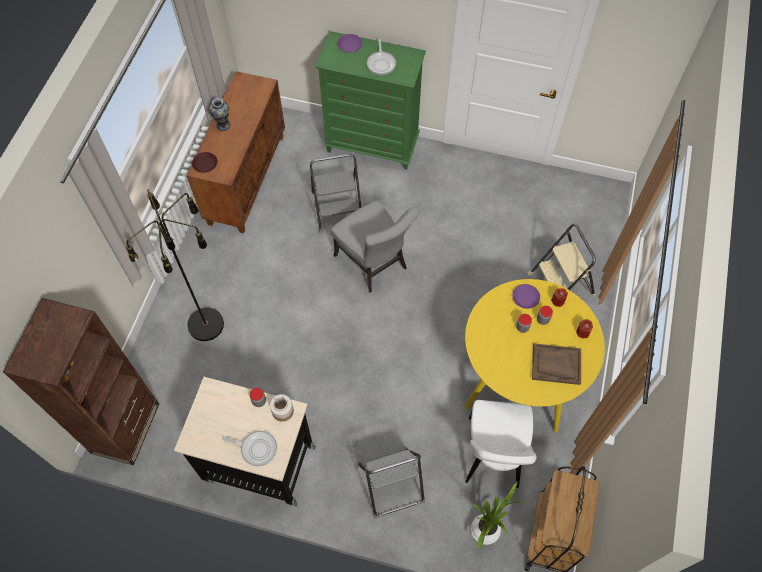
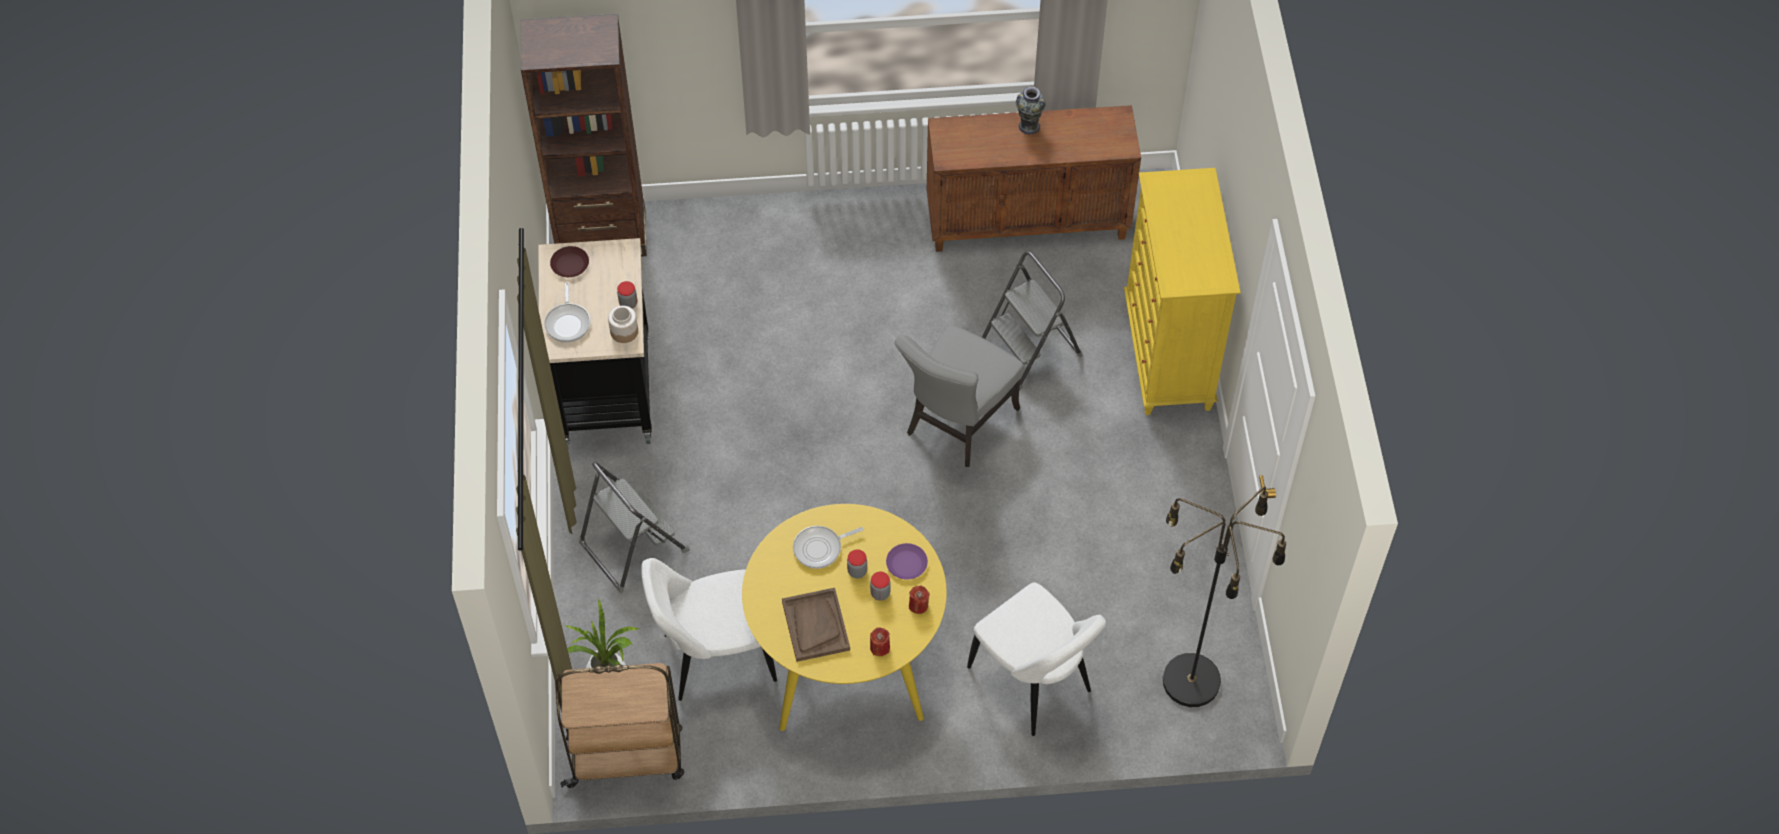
camera: 70 degrees right, 5 degrees down
(205, 164) = (955, 130): brown plate -> brown plate (570, 264)
(206, 325) = (775, 263): floor lamp -> floor lamp (1191, 682)
(350, 45) = (1200, 199): purple plate -> none
(373, 145) = (1168, 357): green dresser -> yellow dresser
(381, 63) = (1185, 246): frying pan -> frying pan (820, 548)
(563, 284) = (1033, 683): beige step ladder -> white chair

